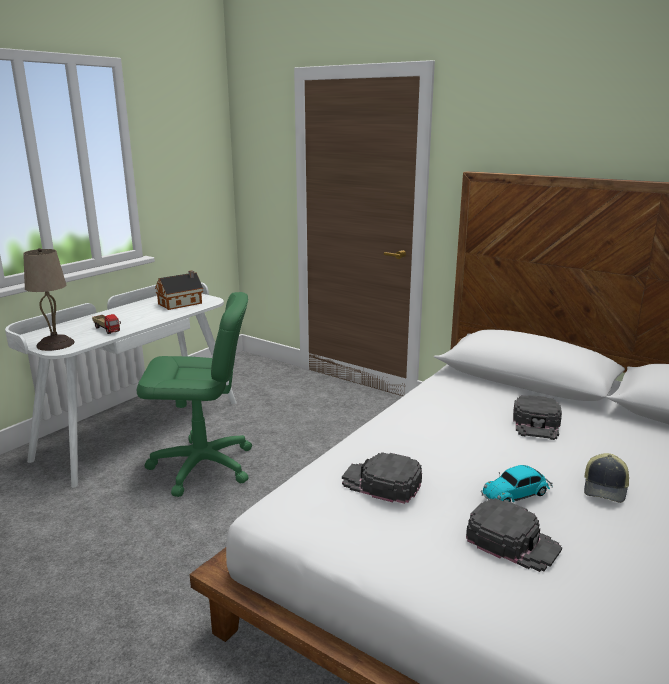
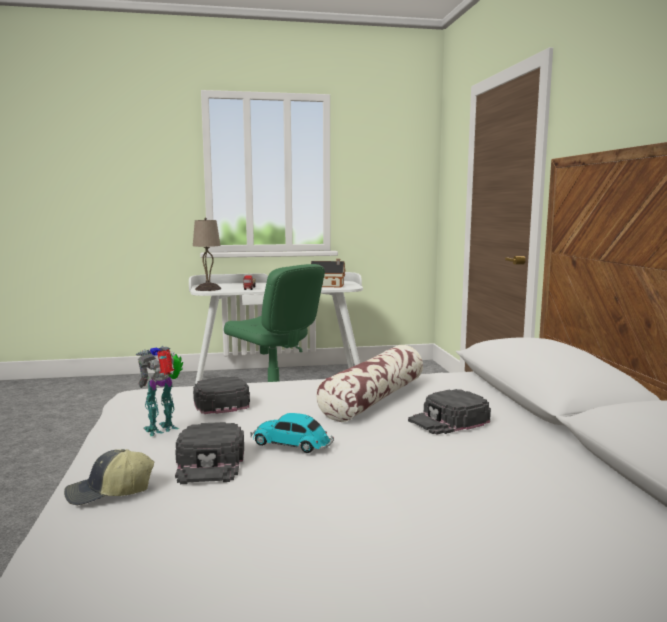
camera: 45 degrees right, 10 degrees down
(409, 536) = (163, 429): none -> toy robot
(458, 425) = (373, 399): none -> pillow
(605, 488) = (378, 474): cap -> cap (109, 493)

